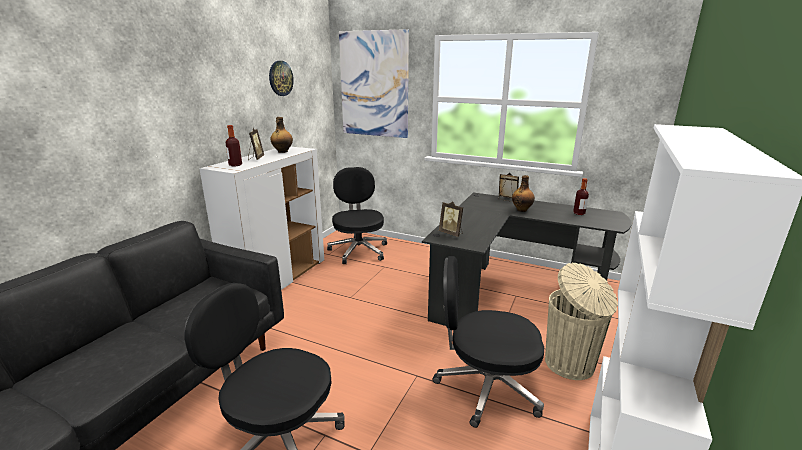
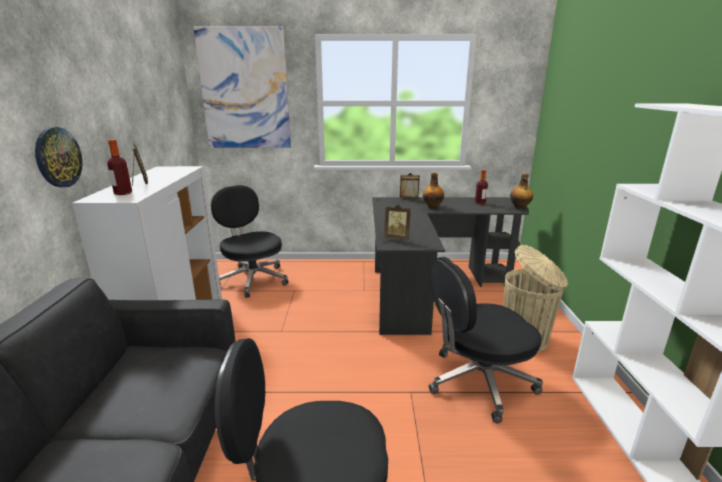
camera: 25 degrees left, 0 degrees up
(280, 78) = (141, 80): wall clock -> wall clock (58, 157)
(282, 151) = (164, 172): bottle -> bottle (519, 208)

